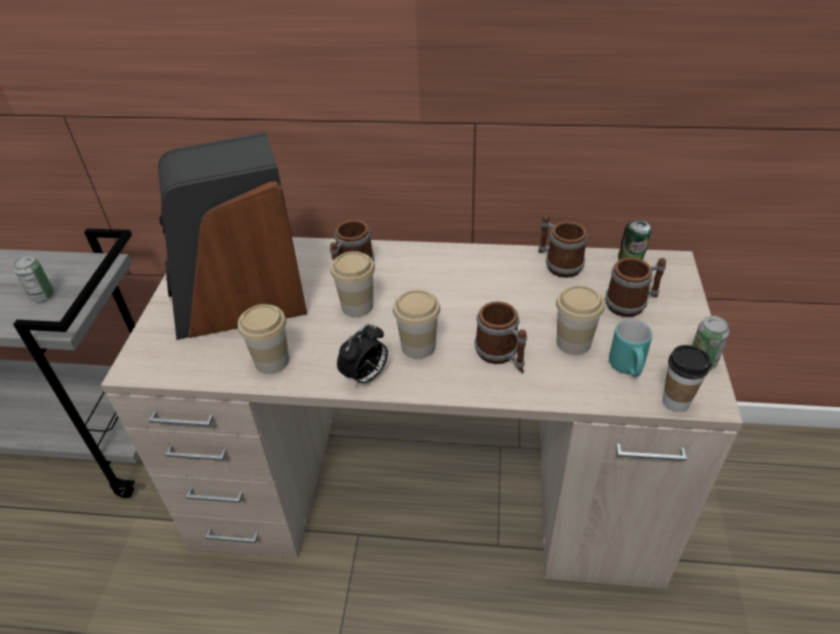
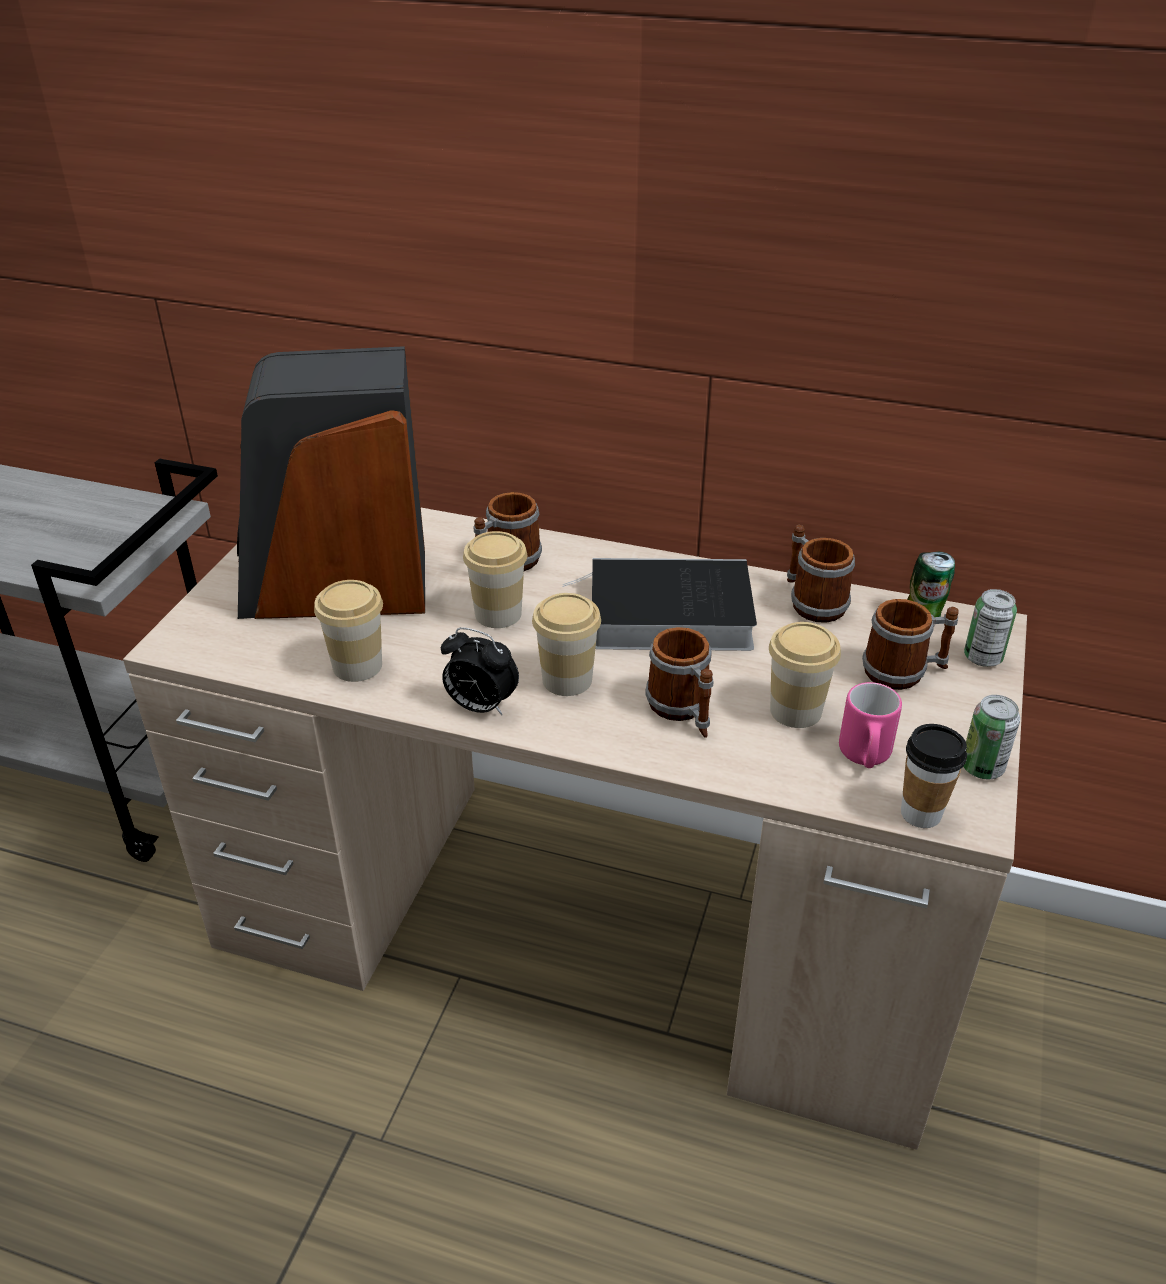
camera: 10 degrees right, 5 degrees down
(42, 296) = (80, 539): can -> can (982, 657)
(365, 377) = (480, 706): alarm clock -> alarm clock turned 60 degrees clockwise
(467, 288) = (664, 615): none -> book
(627, 368) = (865, 757): turquoise mug -> pink mug

